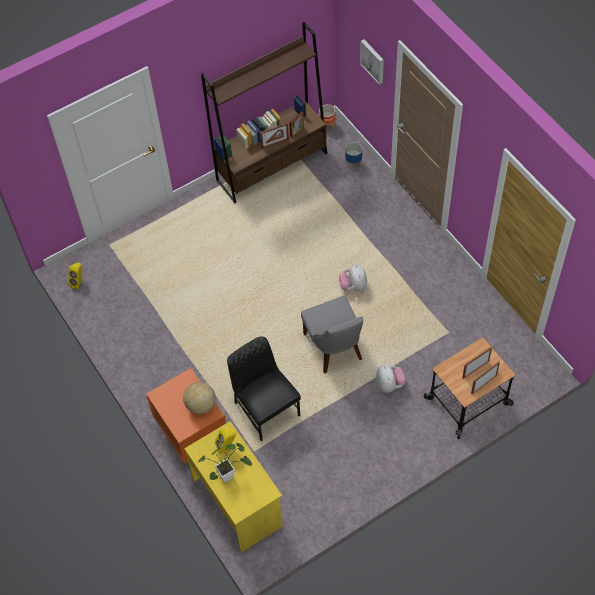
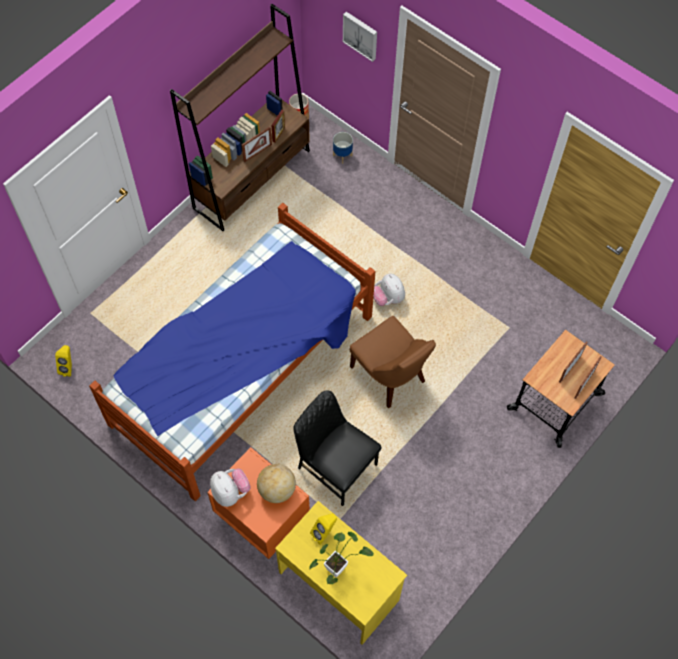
camera: 20 degrees left, 5 degrees up
(216, 316) = (244, 370): none -> bed
(334, 349) = (390, 376): grey chair -> brown chair
(389, 384) = (464, 403): plush toy -> plush toy (230, 492)

